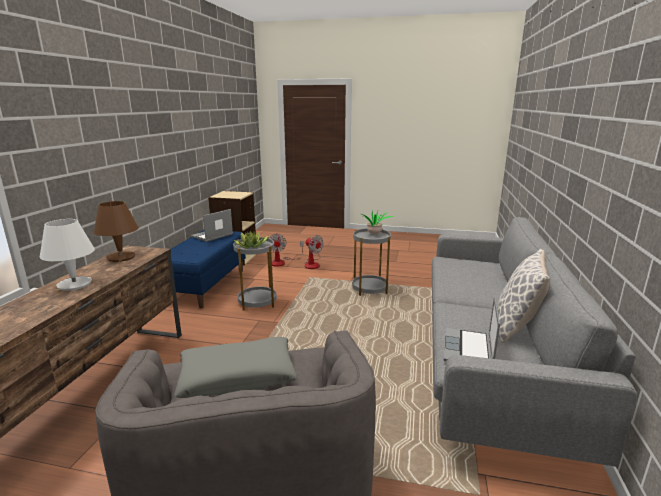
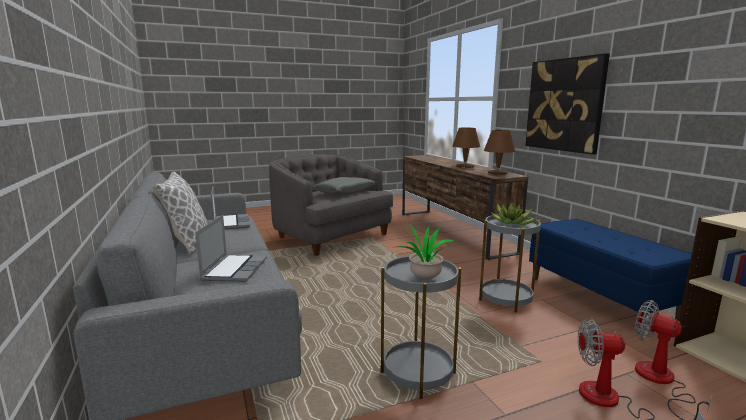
camera: 145 degrees right, 5 degrees down
(74, 284) = (465, 166): white table lamp -> brown table lamp
(109, 161) = (564, 105): none -> picture
(212, 236) = (644, 248): laptop -> laptop (234, 269)

